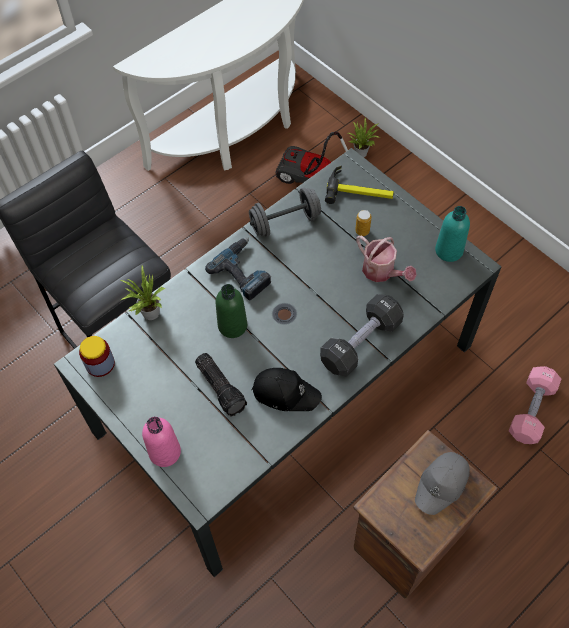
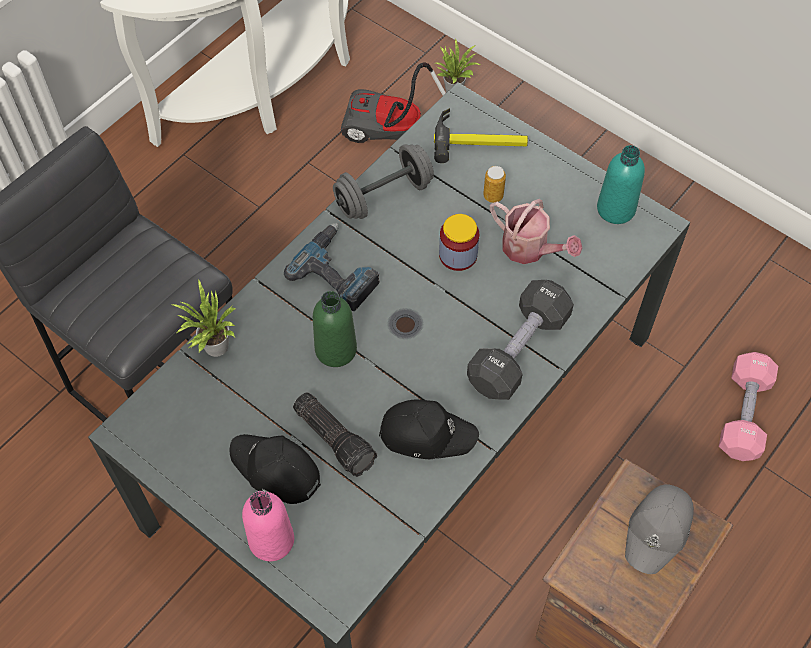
camera: 10 degrees left, 0 degrees up
(100, 364) = (156, 428): jar -> jar (458, 255)
(176, 404) = (275, 470): none -> black cap

